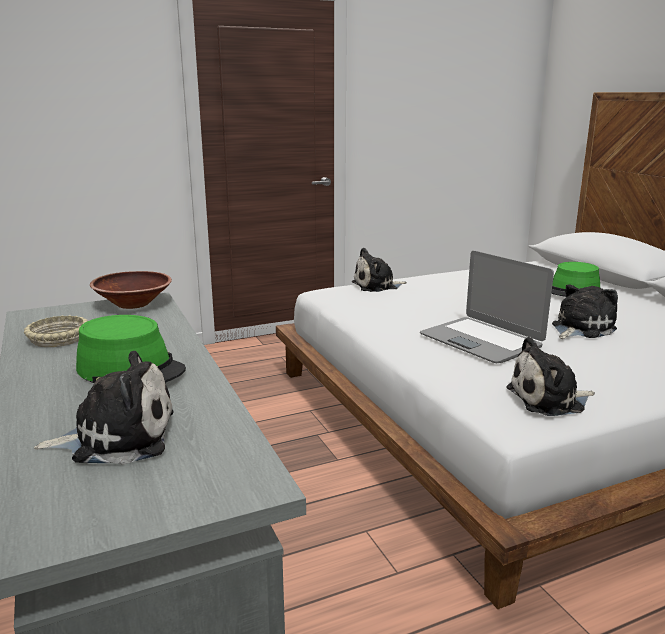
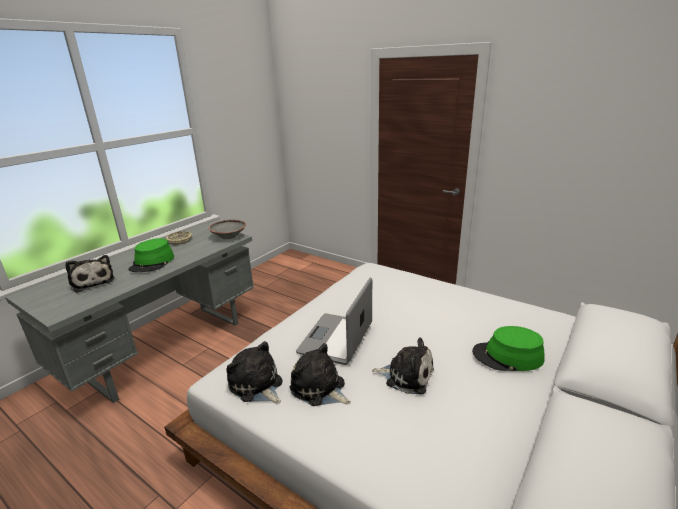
camera: 60 degrees right, 5 degrees up
(133, 304) = (228, 236): brown bowl -> grey bowl
(377, 286) = (400, 278): plush toy -> plush toy (319, 389)

